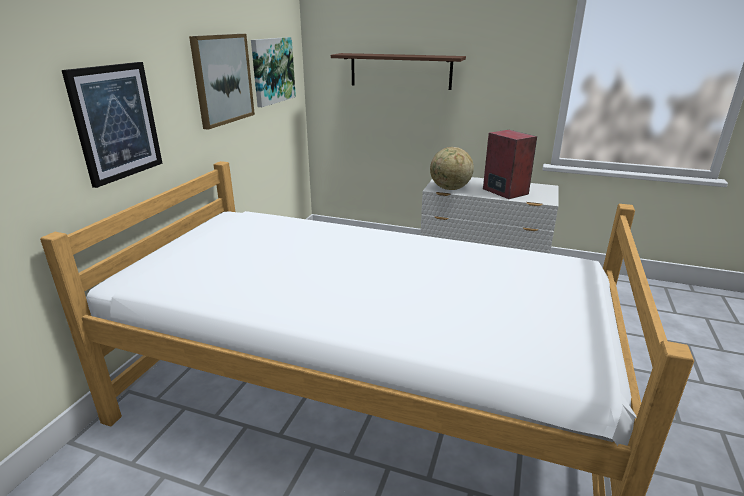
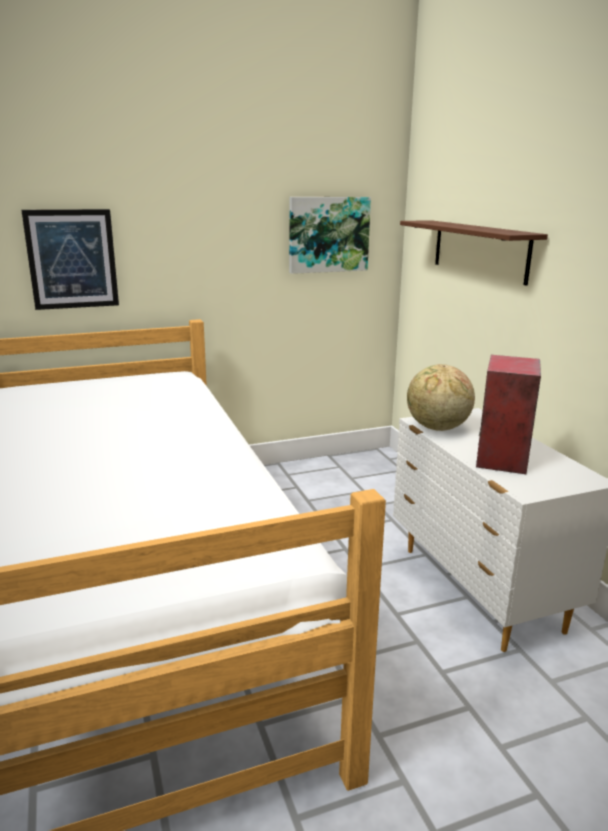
camera: 50 degrees right, 5 degrees down
(222, 79) = (230, 236): picture -> none

